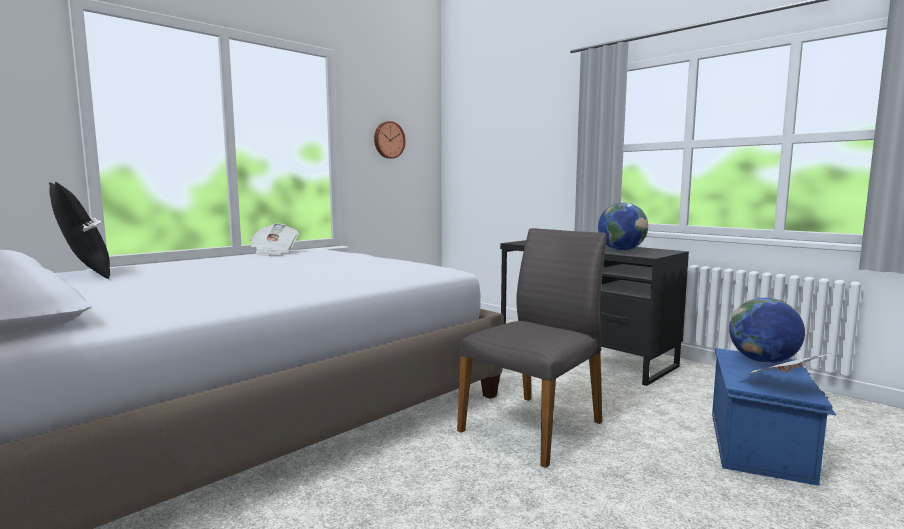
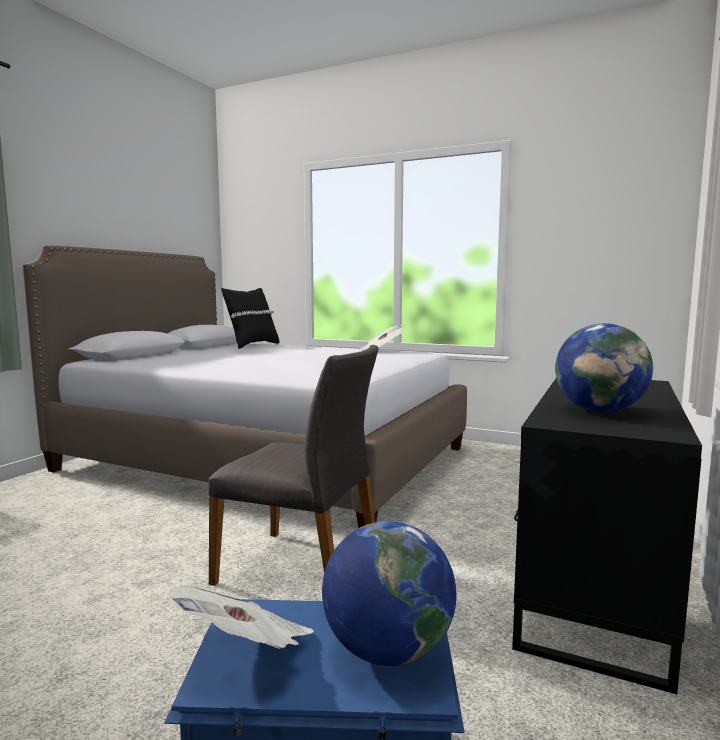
camera: 70 degrees right, 0 degrees up
(388, 140) = (586, 232): wall clock -> none

